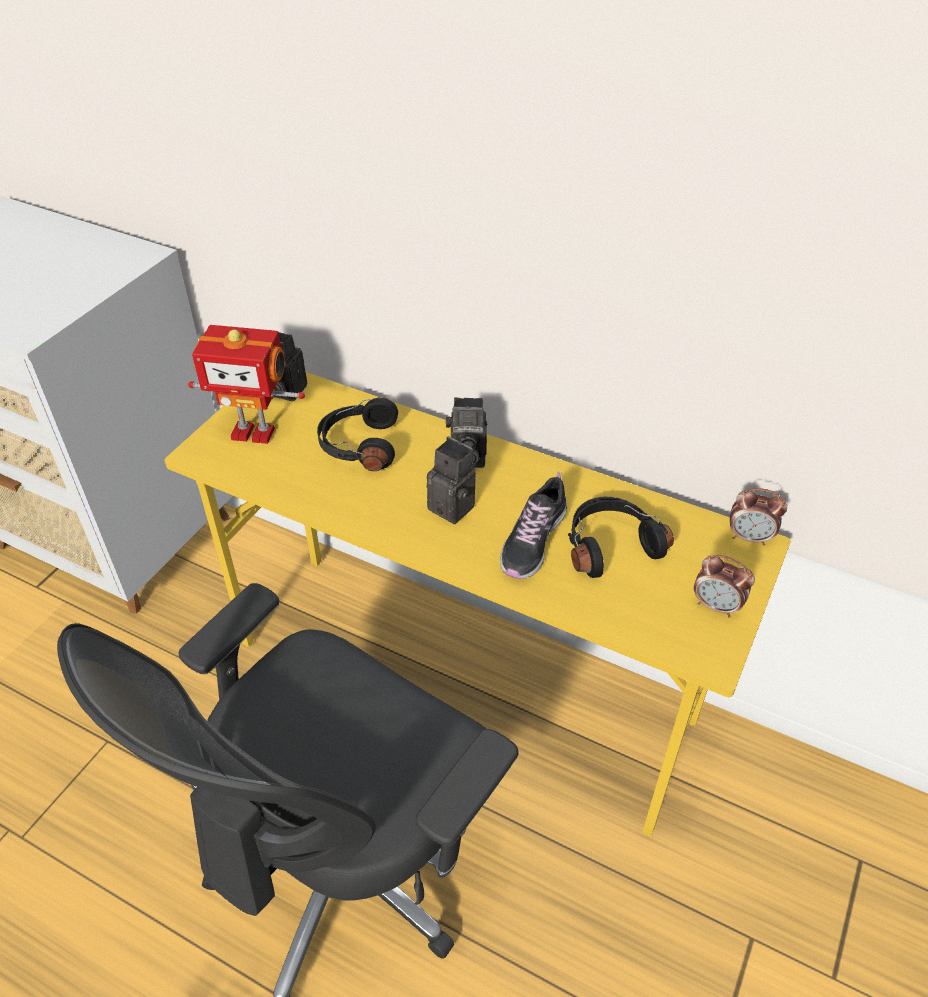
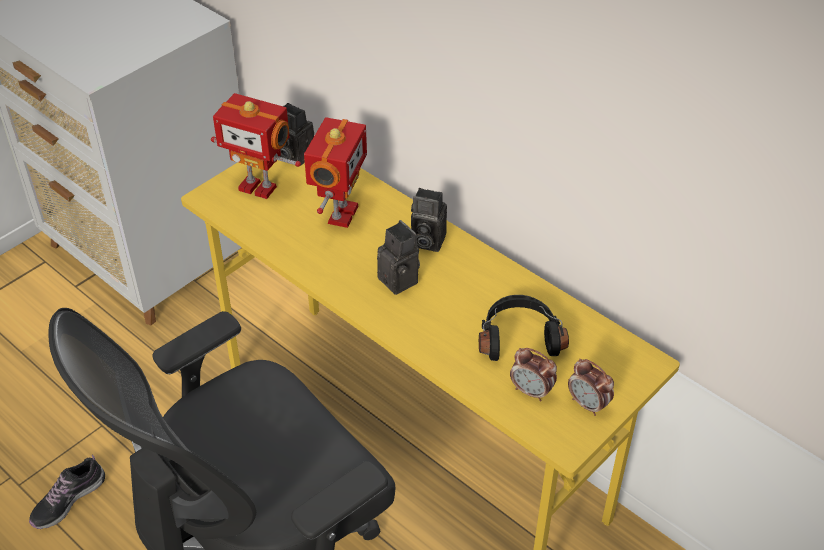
camera: 15 degrees right, 0 degrees up
(359, 446) = (340, 214): black headphones -> toy robot
(533, 541) = (455, 321): shoe -> shoe (68, 500)
(749, 537) = (643, 355): alarm clock -> alarm clock (531, 391)

